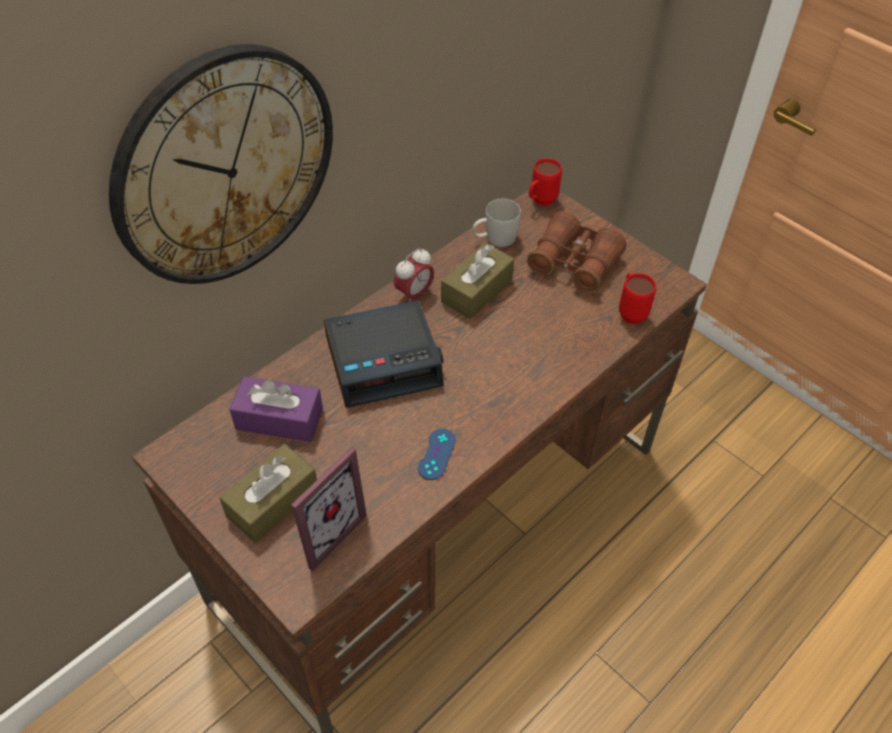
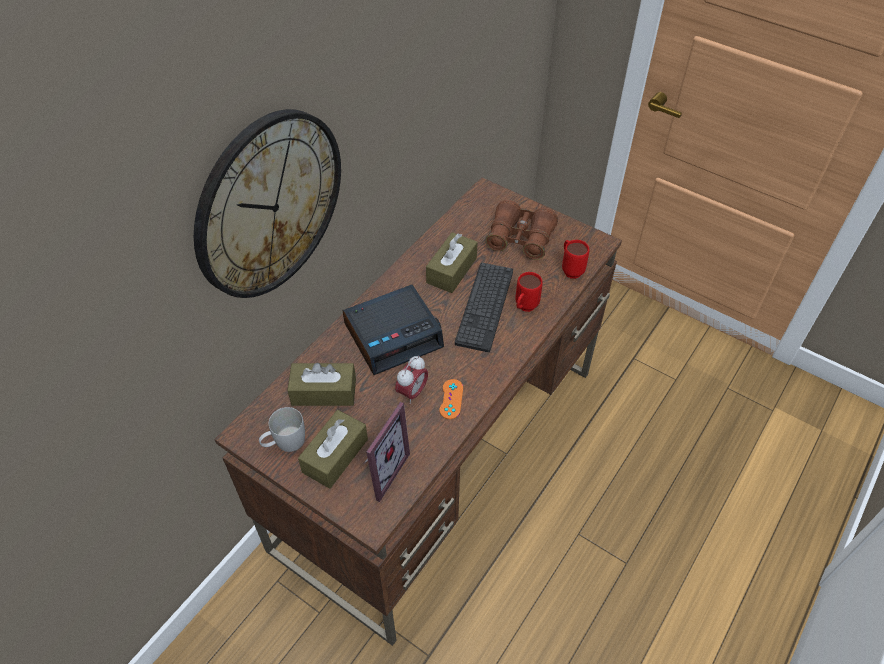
camera: 10 degrees left, 0 degrees up
(279, 419) = (324, 392): purple tissue box -> brown tissue box
(414, 294) = (404, 280): alarm clock -> alarm clock (412, 392)
(436, 454) = (451, 399): blue game controller -> orange game controller
(494, 239) = (455, 228): white mug -> white mug (284, 443)
(508, 343) = (484, 306): none -> keyboard
(540, 202) = (483, 195): red mug -> red mug (524, 308)

